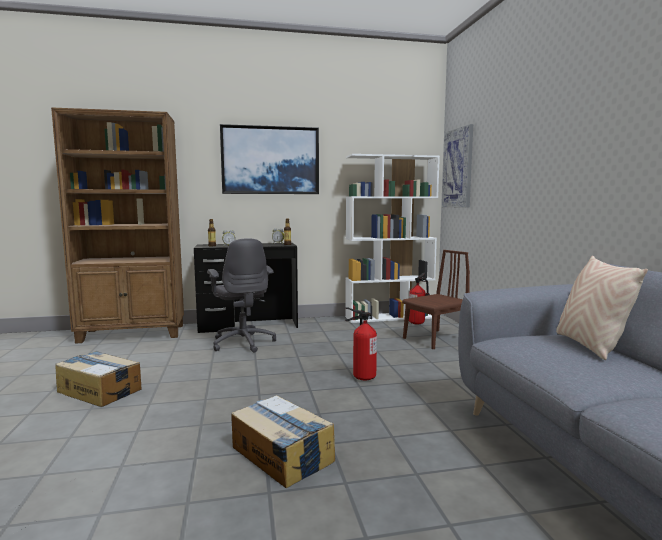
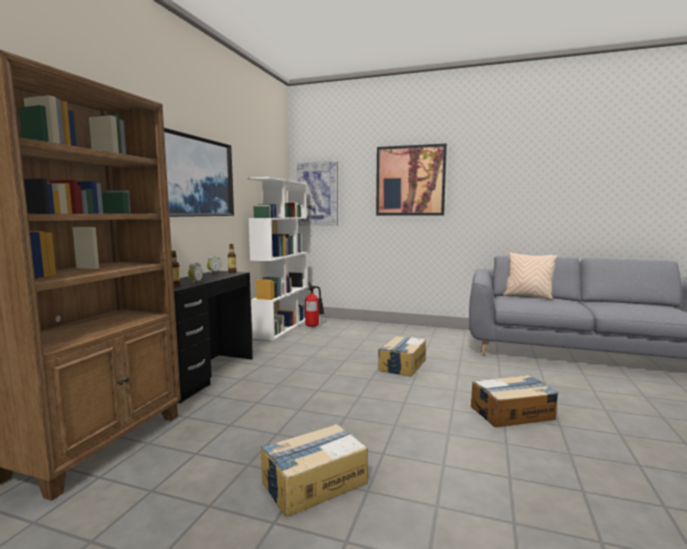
camera: 60 degrees left, 0 degrees up
(243, 342) = (259, 387): grey office chair -> none
(362, 377) = (402, 365): fire extinguisher -> cardboard box
(435, 339) = (353, 331): brown chair -> none
(531, 138) = (410, 181): none -> picture

